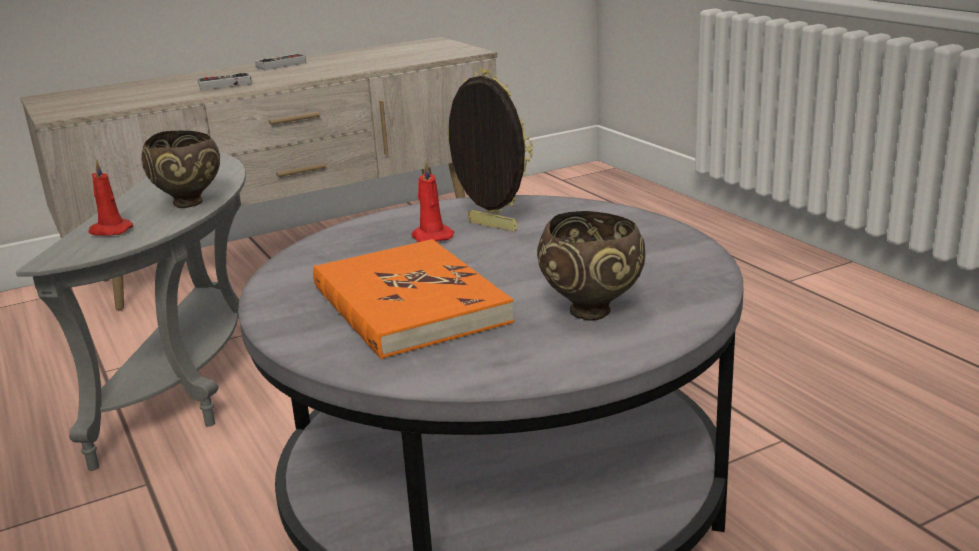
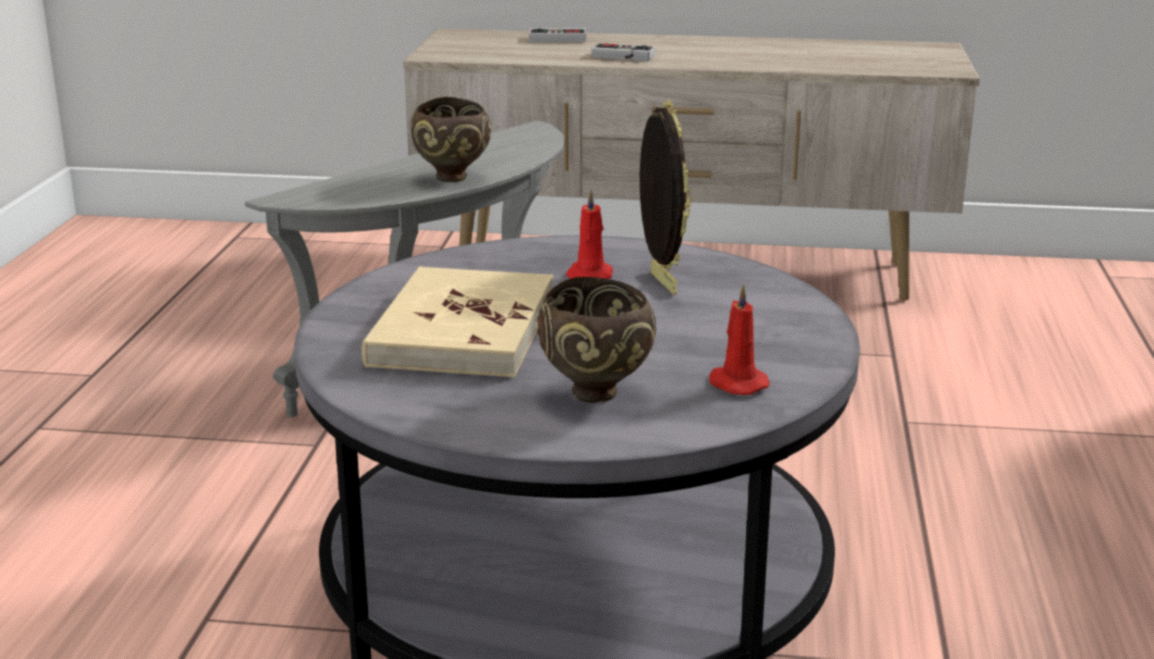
camera: 35 degrees right, 0 degrees up
(109, 231) = (355, 186): red candle -> red candle (736, 384)
(279, 64) = (717, 42): game controller -> game controller (557, 38)
(408, 305) = (462, 330): orange book -> beige book

